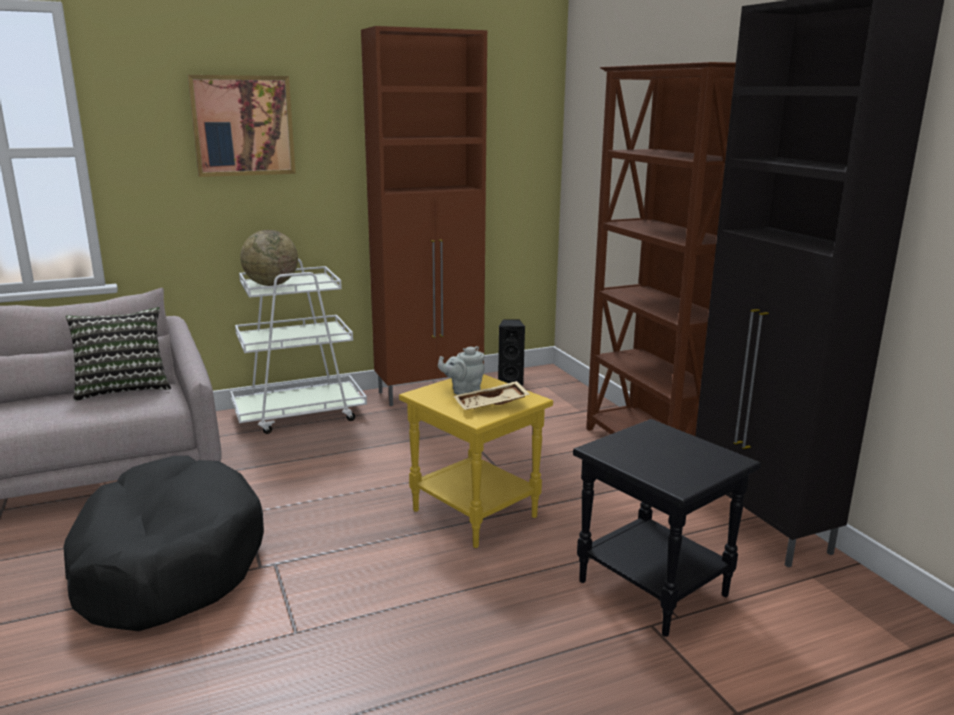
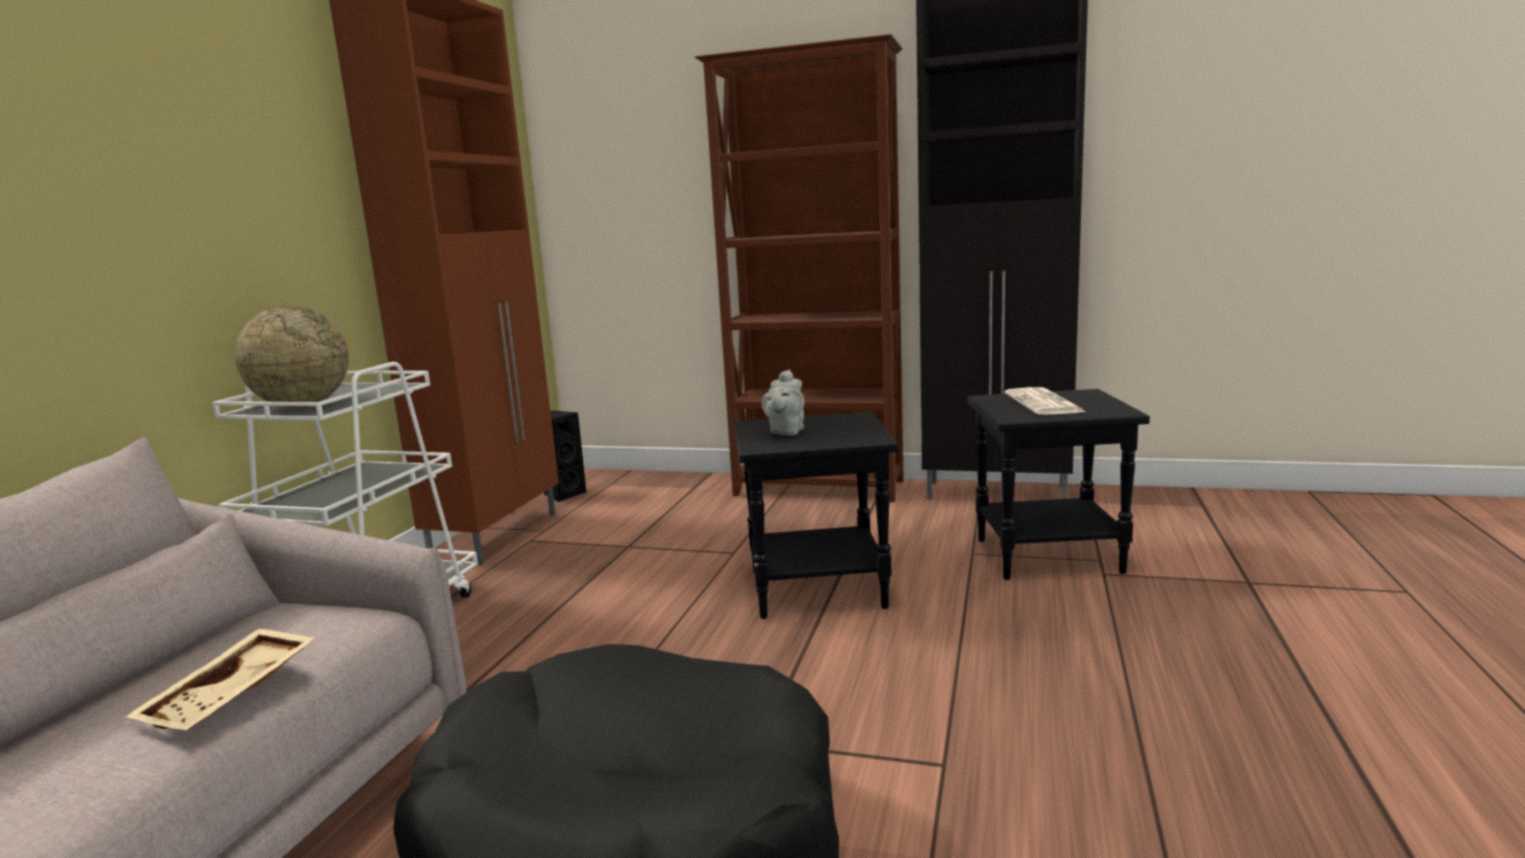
camera: 50 degrees left, 5 degrees down
(123, 388) = (199, 645): pillow -> none
(243, 126) = (171, 123): picture -> none
(477, 513) = (818, 588): yellow side table -> black side table
(491, 405) = (847, 429): beige tray -> beige tray (232, 696)
(662, 451) = (1044, 403): none -> newspaper

